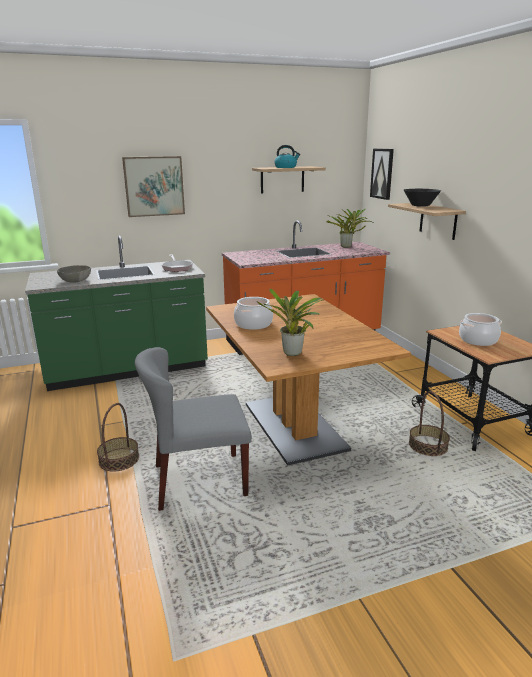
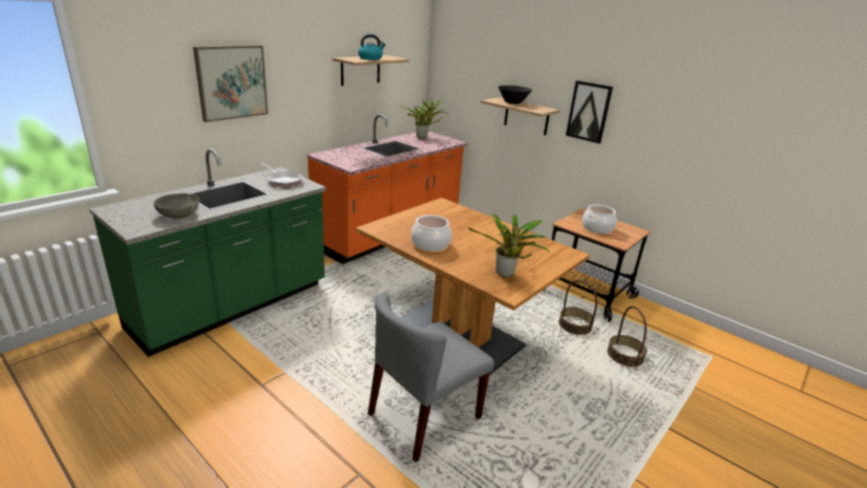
camera: 30 degrees left, 5 degrees up
(119, 459) = (322, 419): basket -> basket (625, 355)
(382, 173) = (454, 64): picture -> picture (589, 111)

